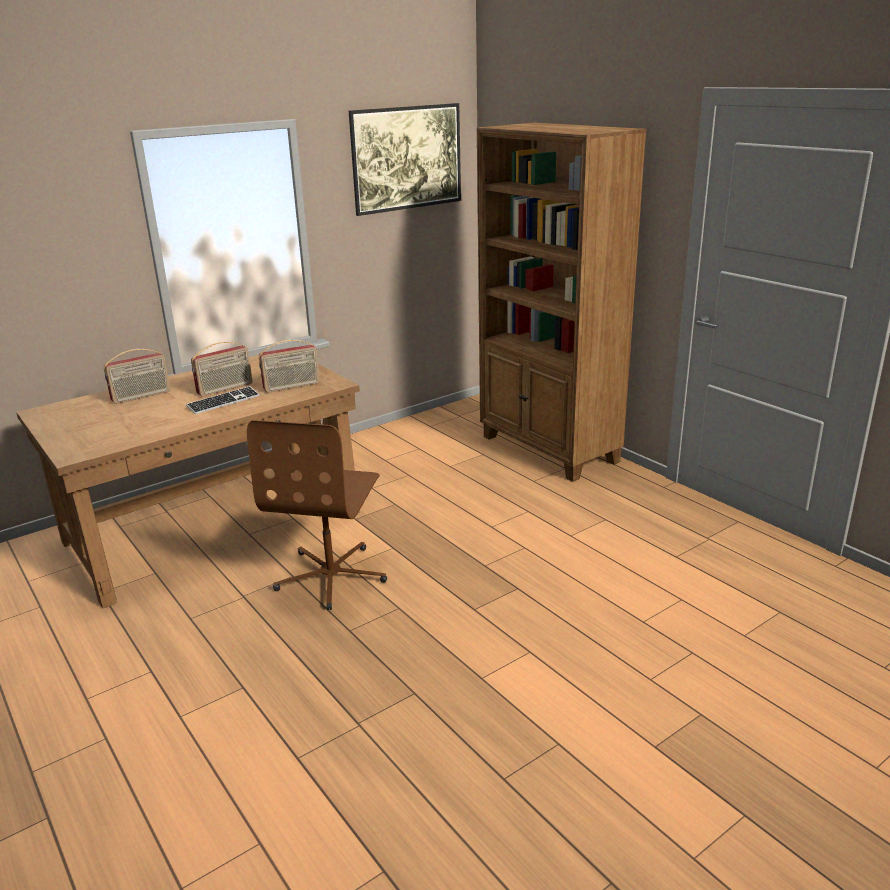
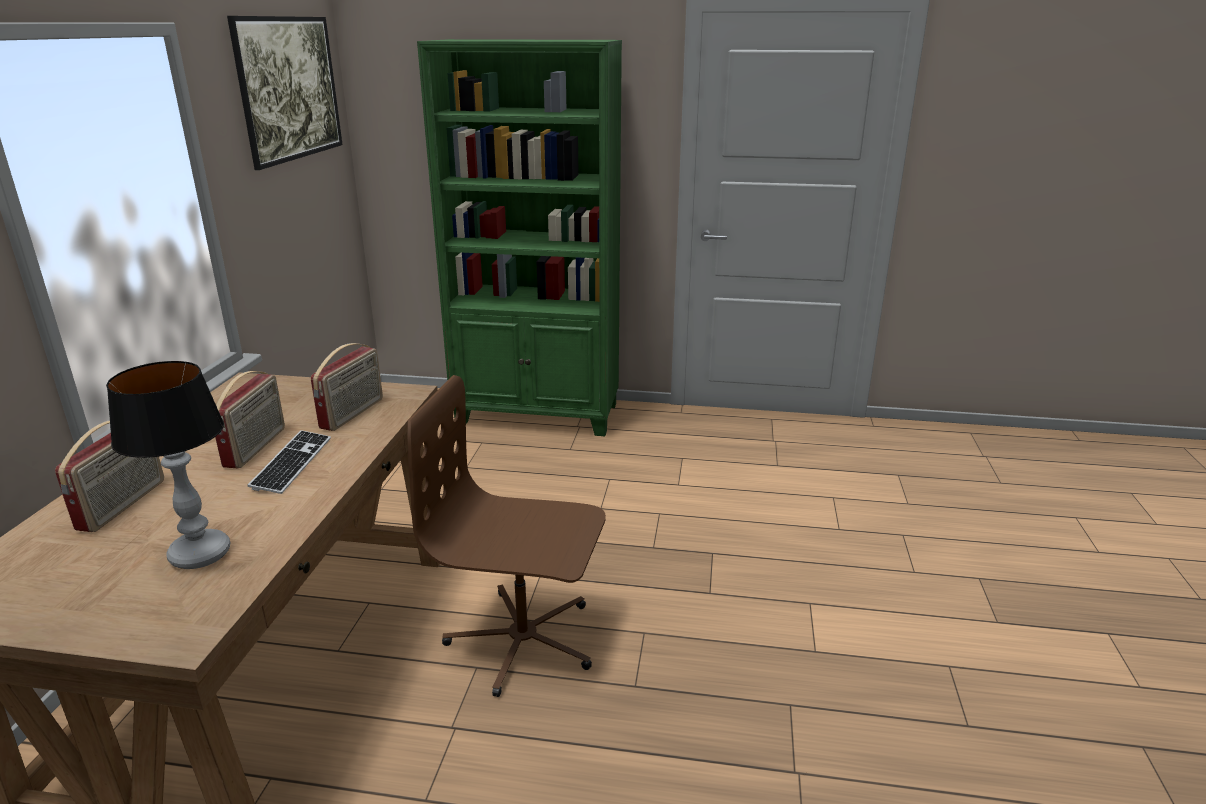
camera: 45 degrees left, 0 degrees up
(128, 427) = (200, 554): none -> table lamp
(332, 576) = (523, 641): brown office chair -> brown office chair turned 135 degrees clockwise
(549, 449) = (538, 415): brown bookcase -> green bookcase

